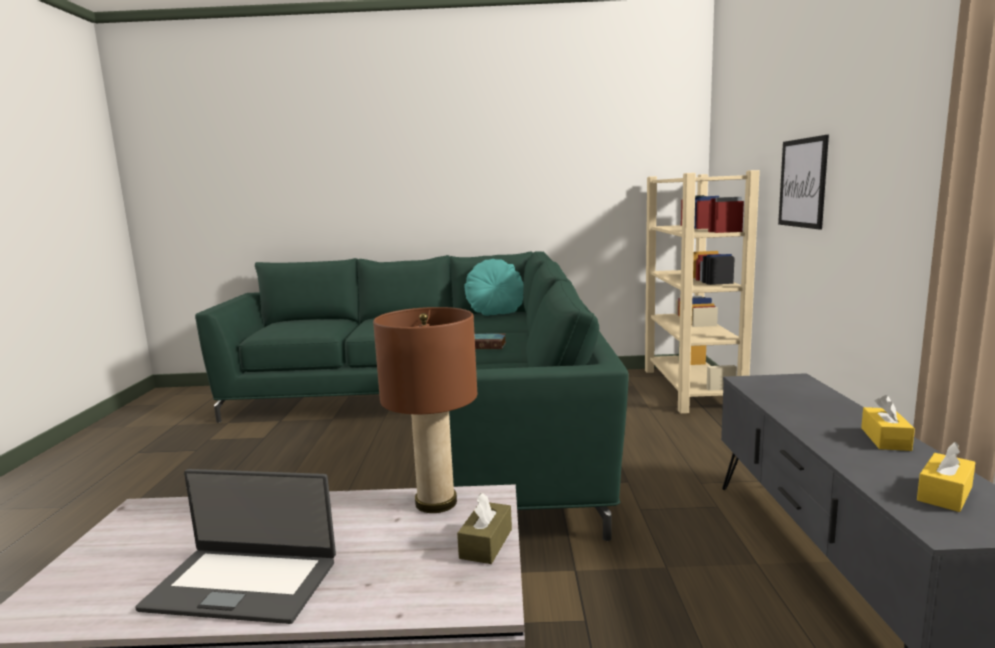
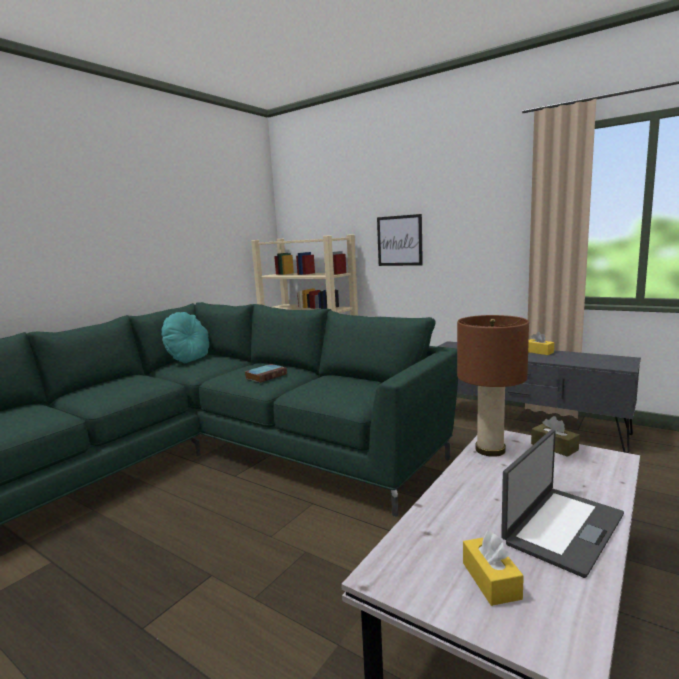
camera: 55 degrees left, 0 degrees up
(944, 494) = (595, 359): yellow tissue box -> yellow tissue box (491, 580)

